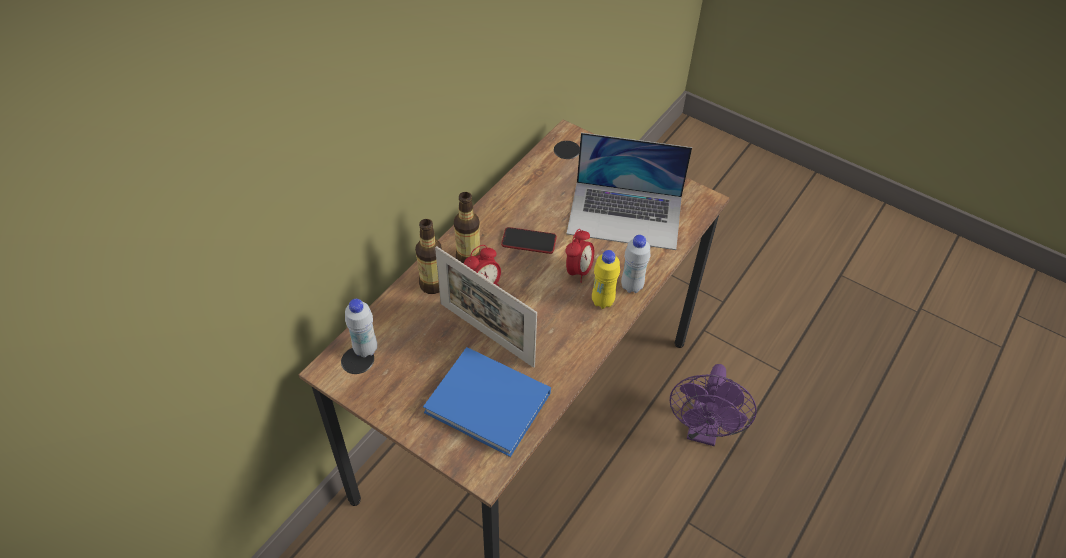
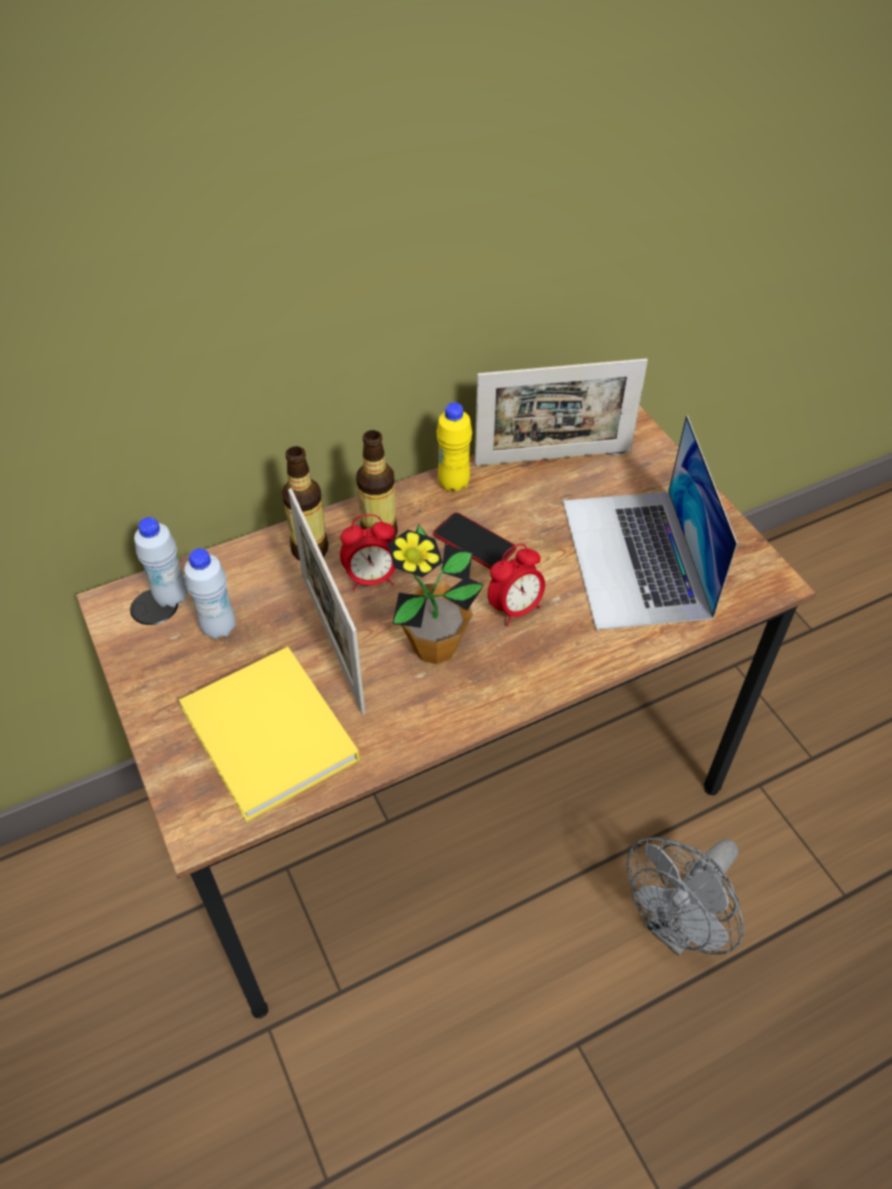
camera: 30 degrees right, 0 degrees up
(490, 404) = (271, 738): blue book -> yellow book
(540, 172) = (553, 457): none -> picture frame
(548, 311) = (435, 647): none -> potted plant
(602, 301) = (520, 664): yellow bottle -> yellow bottle (453, 483)
(625, 215) = (635, 558): laptop -> laptop turned 45 degrees clockwise
(631, 286) = (577, 661): white bottle -> white bottle (219, 628)
(703, 431) = (675, 926): purple fan -> grey fan

